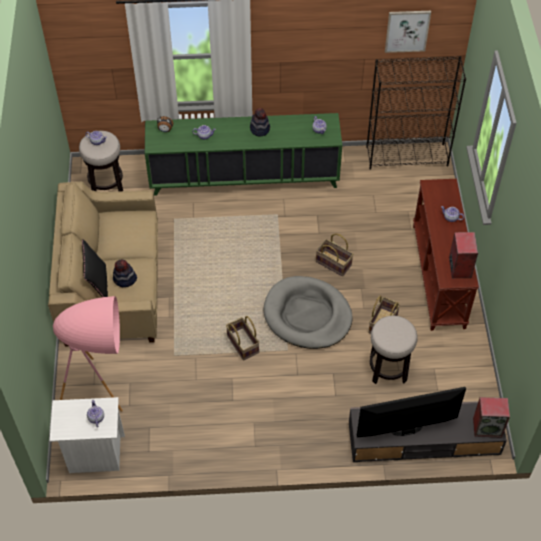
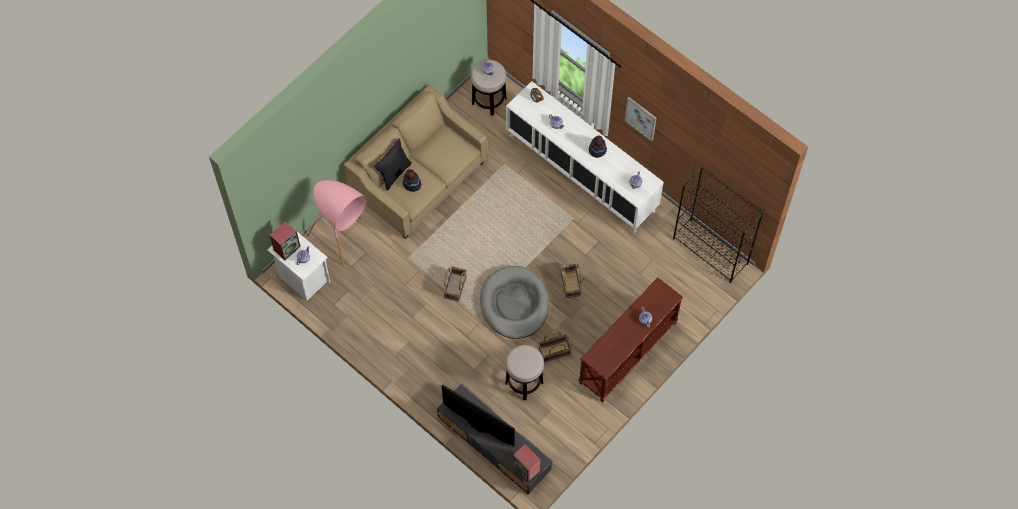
camera: 45 degrees right, 10 degrees up
(244, 177) = (581, 172): green cabinet -> white cabinet
(407, 31) = (726, 165): picture -> picture (641, 118)
(459, 267) = (609, 356): speaker -> speaker (287, 248)

